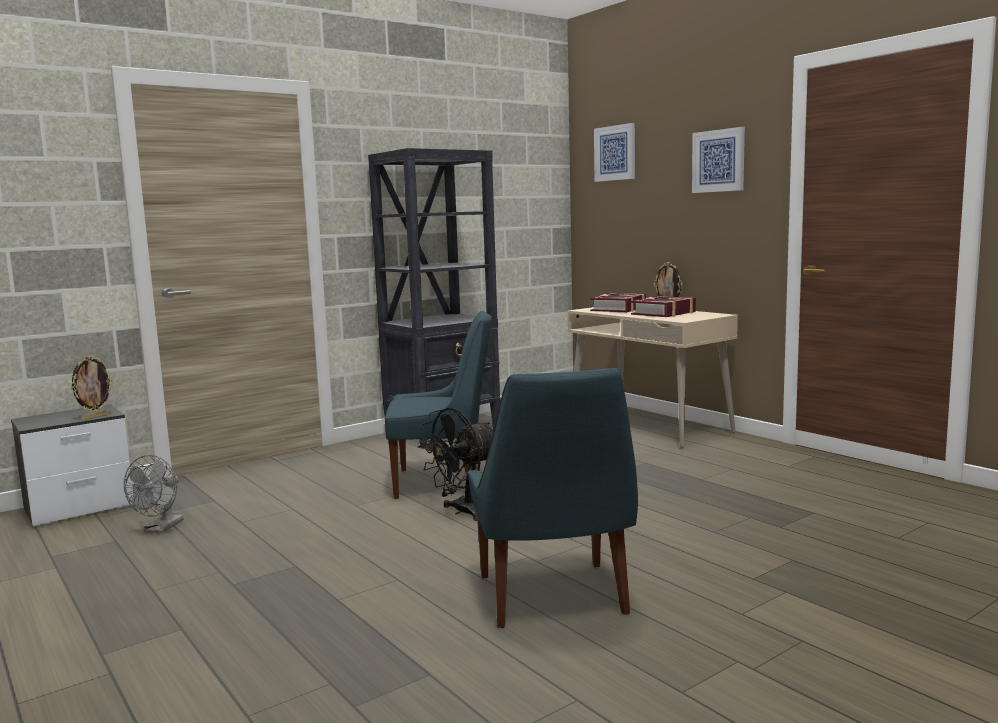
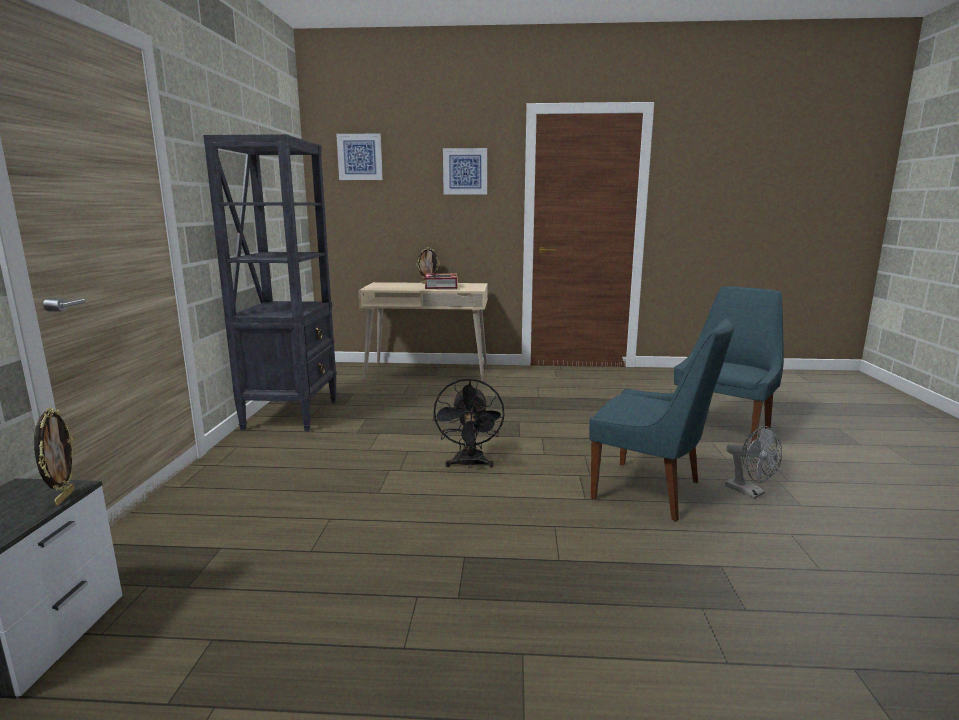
camera: 50 degrees left, 5 degrees up
(160, 529) = (236, 599): grey fan -> grey fan (750, 492)
(442, 482) = (397, 451): blue chair -> blue chair (724, 430)
(619, 309) = (394, 286): book -> none

